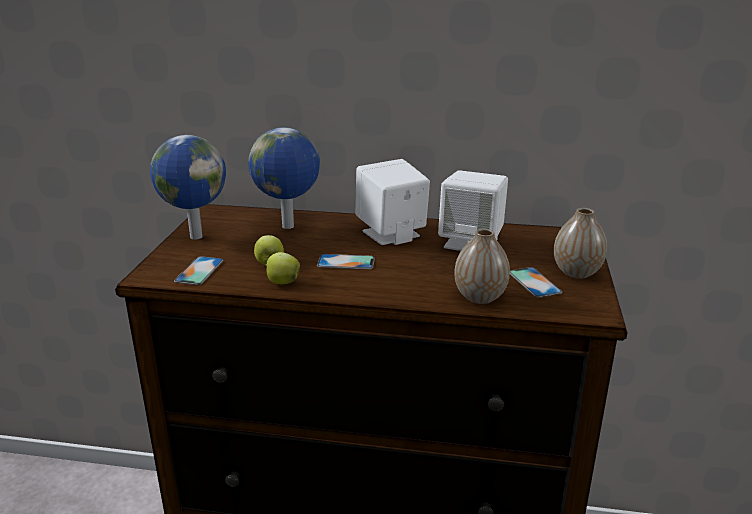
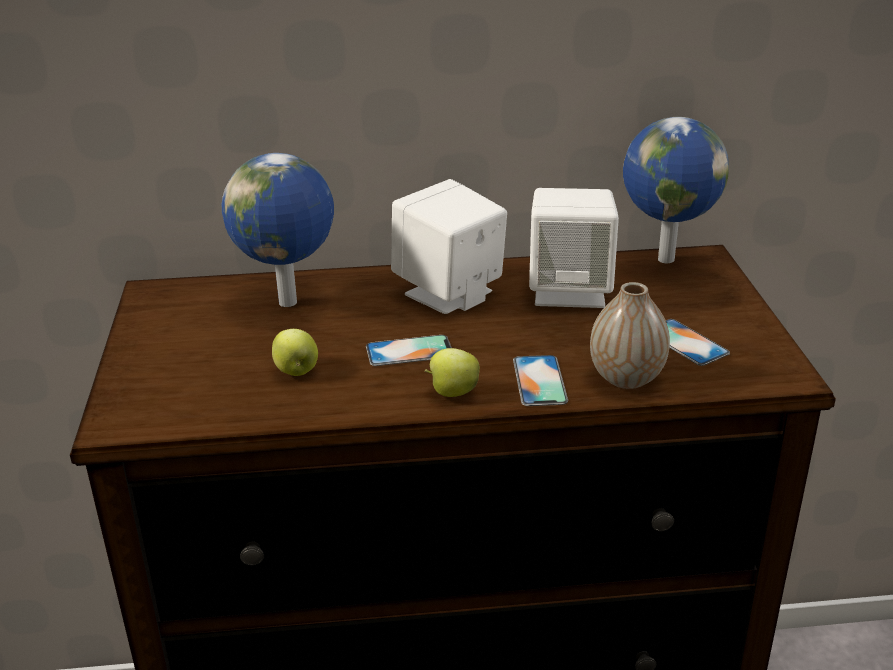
camera: 15 degrees left, 5 degrees up
(195, 236) = (151, 341): globe -> globe (664, 259)
(199, 271) = (193, 402): phone -> phone (539, 381)
(282, 282) = (334, 400): apple -> apple (452, 392)
(576, 272) = (732, 318): vase -> none

